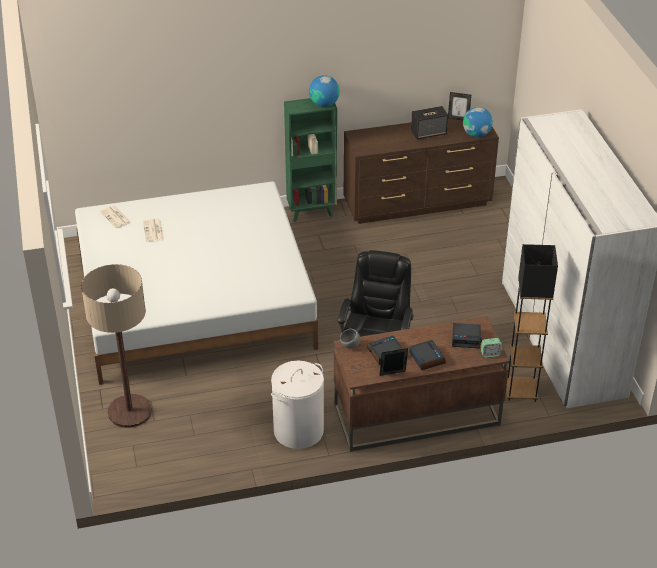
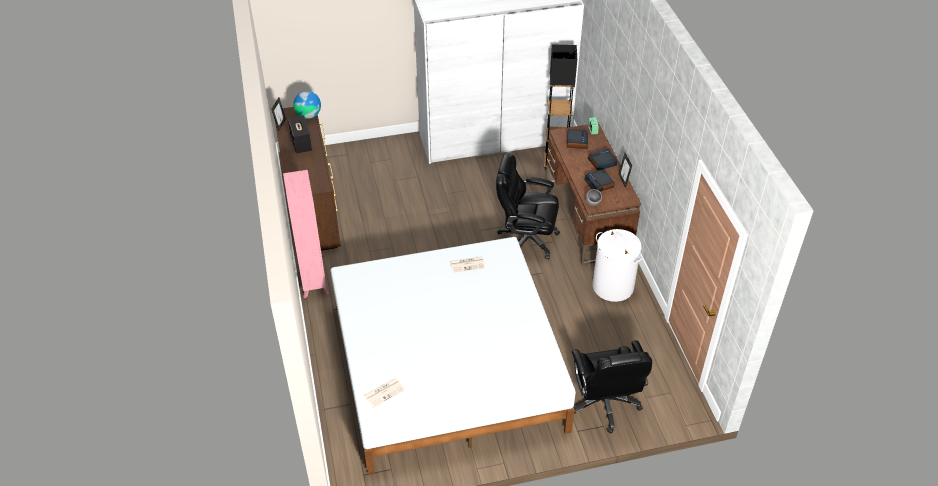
camera: 90 degrees left, 5 degrees up
(129, 411) = (604, 404): floor lamp -> black office chair
(153, 231) = (411, 357): newspaper -> newspaper (467, 264)
(312, 212) = (313, 280): green bookcase -> pink bookcase
(324, 104) = (298, 178): globe -> none

